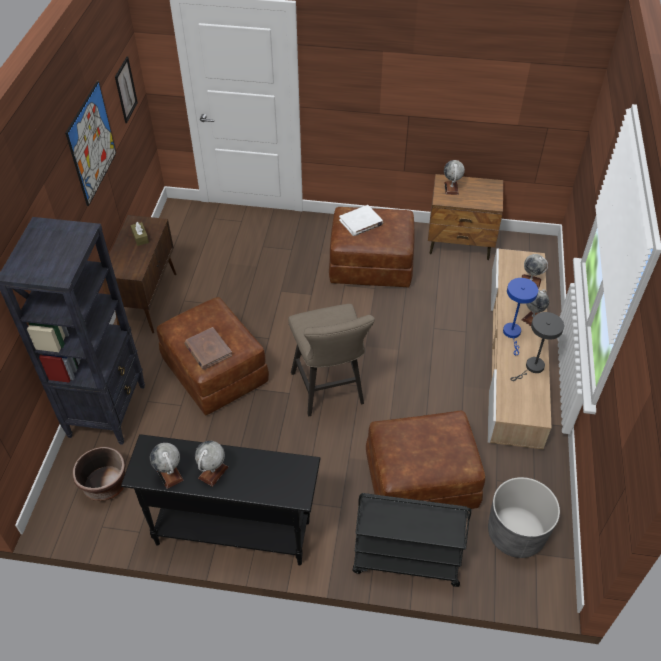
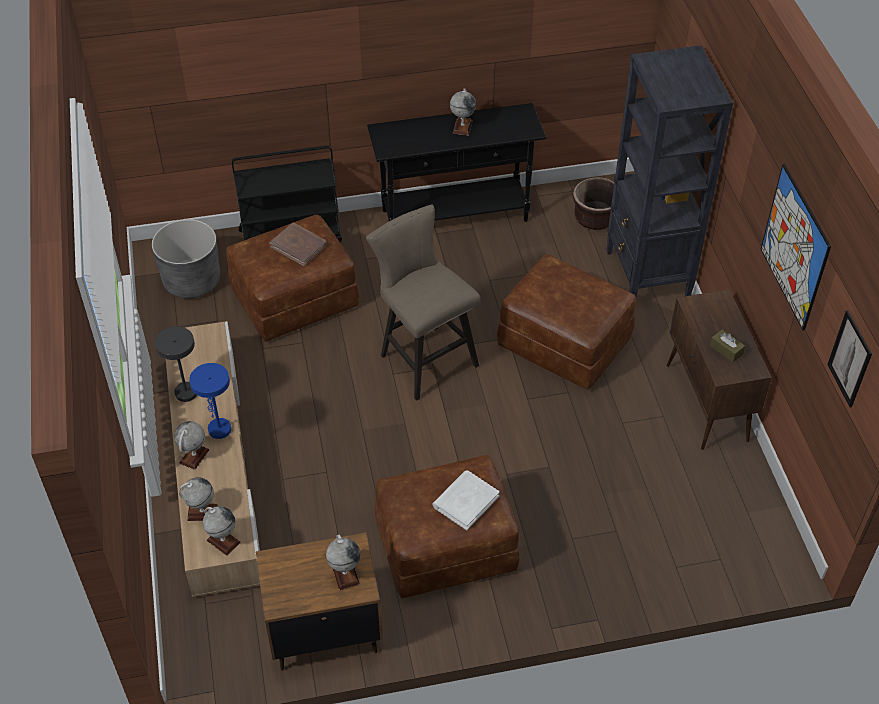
camera: 160 degrees right, 0 degrees up
(169, 474) = (497, 117): globe -> globe (223, 541)
(208, 350) = (557, 278): brown book -> brown book (299, 246)

